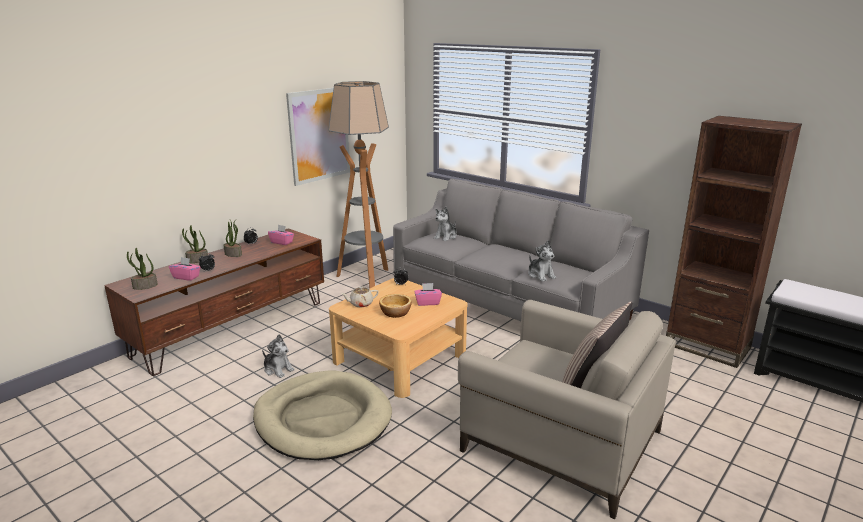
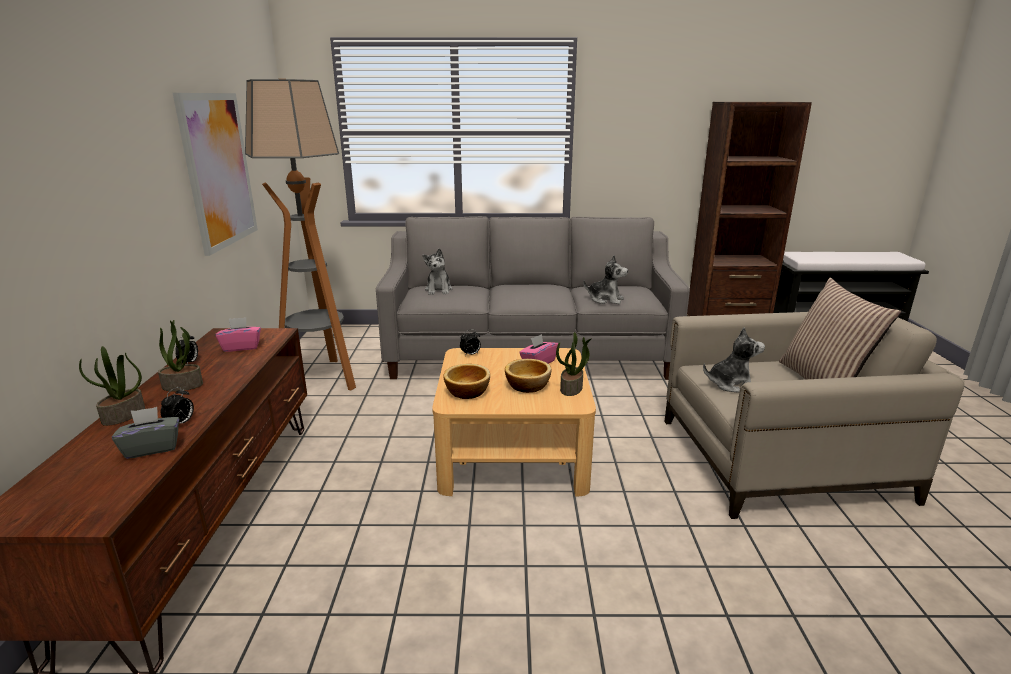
camera: 40 degrees left, 0 degrees up
(145, 286) = (78, 497): potted plant -> potted plant (571, 389)
(186, 277) = (152, 448): pink tissue box -> grey tissue box
(278, 369) = (379, 541): plush toy -> plush toy (730, 384)
(322, 419) = (545, 573): beige dog bed -> none
(360, 304) = (467, 391): beige teapot -> bowl

